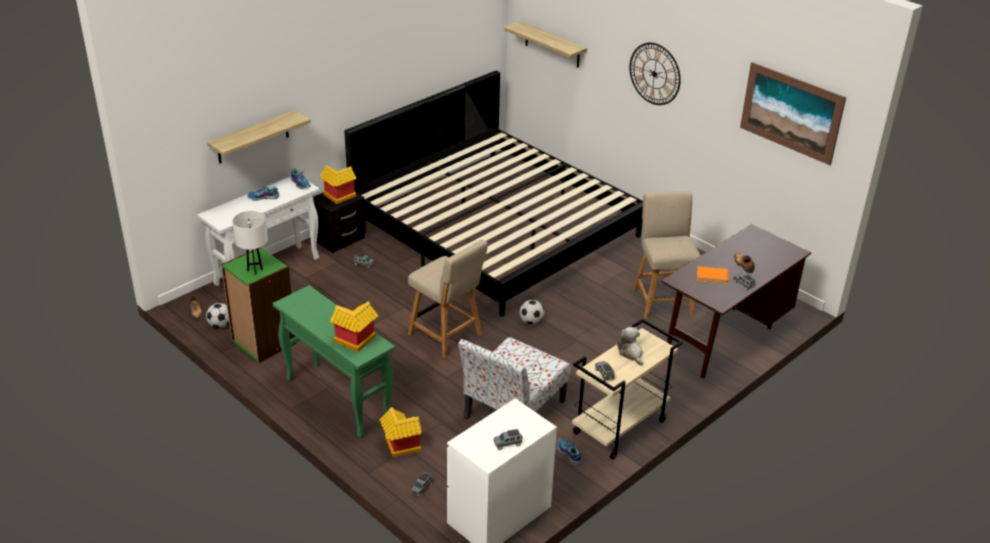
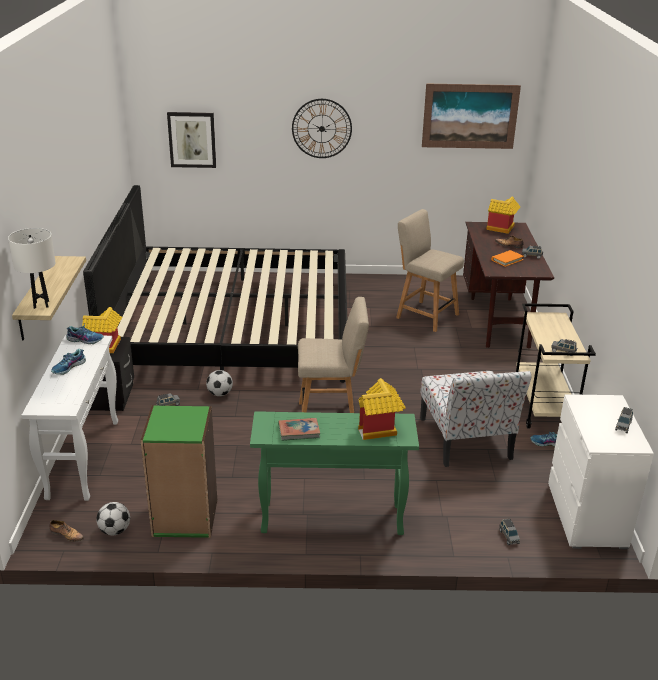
camera: 45 degrees left, 5 degrees down
(255, 270) = (185, 426): white table lamp -> white table lamp (41, 304)
(309, 313) = (299, 431): none -> book
(399, 447) = (440, 519): toy house -> toy house (501, 229)
(531, 322) = (371, 374): football -> football (220, 394)
(552, 45) = (192, 139): shelf -> picture
(631, 353) = (550, 330): plush toy -> none

